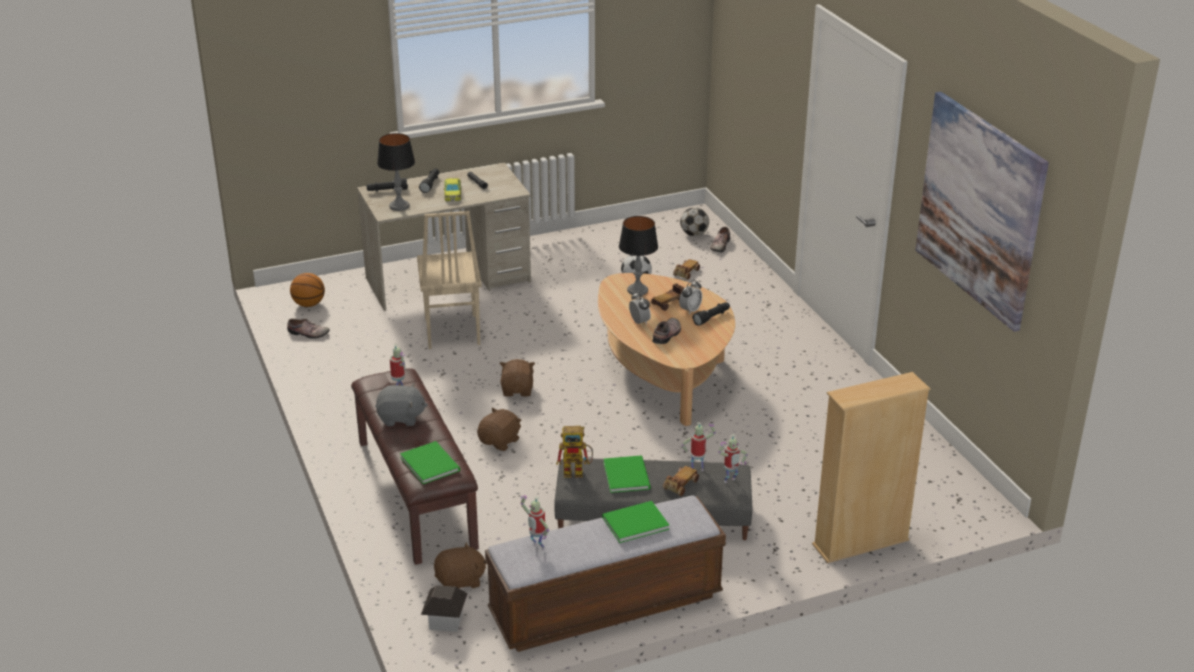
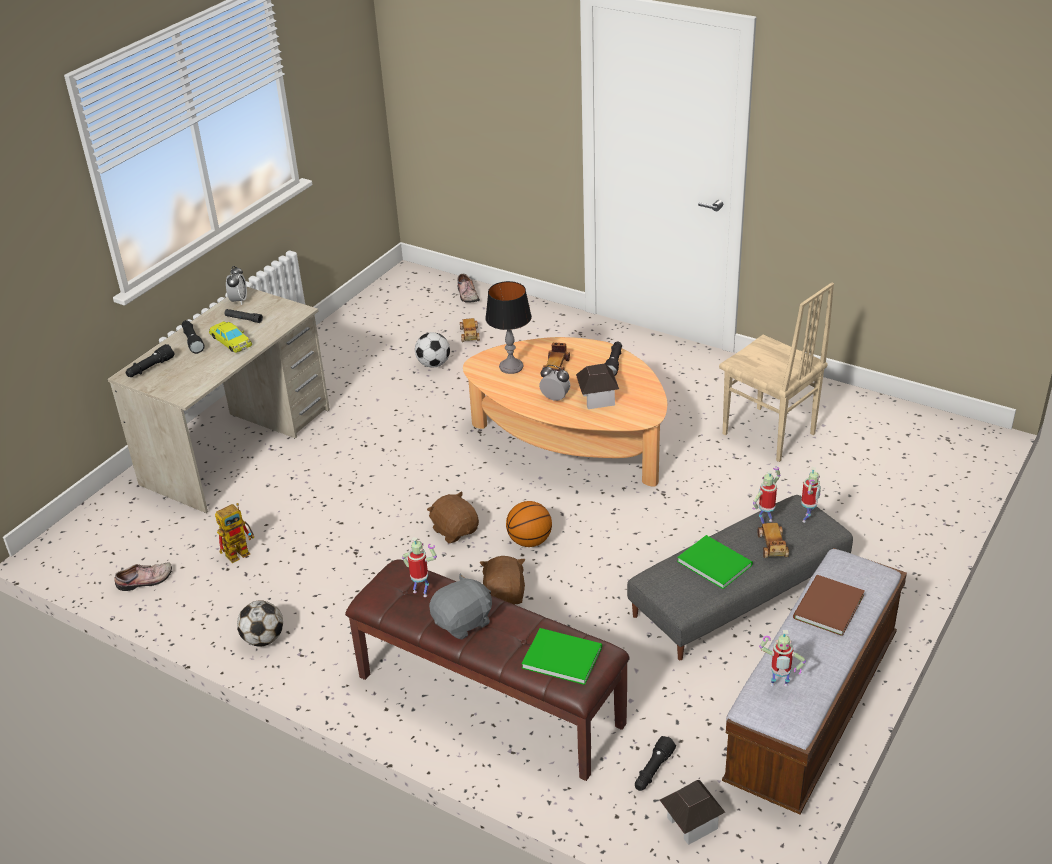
camera: 35 degrees left, 5 degrees up
(309, 304) = (105, 546): basketball -> basketball (529, 541)
(399, 206) = (189, 380): table lamp -> none
(451, 332) = (309, 502): beige chair -> beige chair (768, 435)
(460, 581) = (653, 770): brown plush toy -> black flashlight
(577, 471) = (666, 584): toy robot -> toy robot (241, 551)
(633, 523) = (826, 607): green book -> brown book
(667, 335) = (597, 399): shoe -> toy house
(690, 310) = (585, 365): alarm clock -> alarm clock (239, 300)
(694, 234) = (430, 294): football -> football (263, 639)
(860, 543) = (930, 520): beige bookcase -> none
(979, 209) = (906, 144): picture -> none

